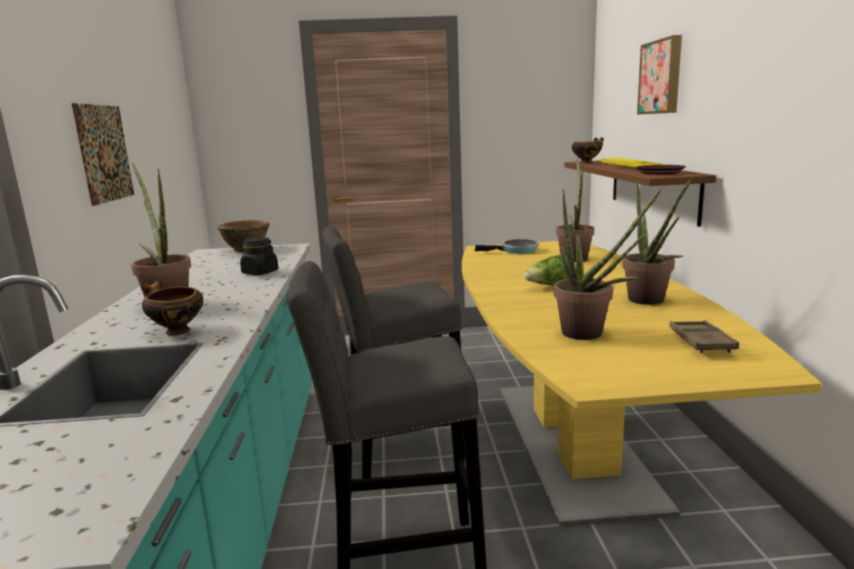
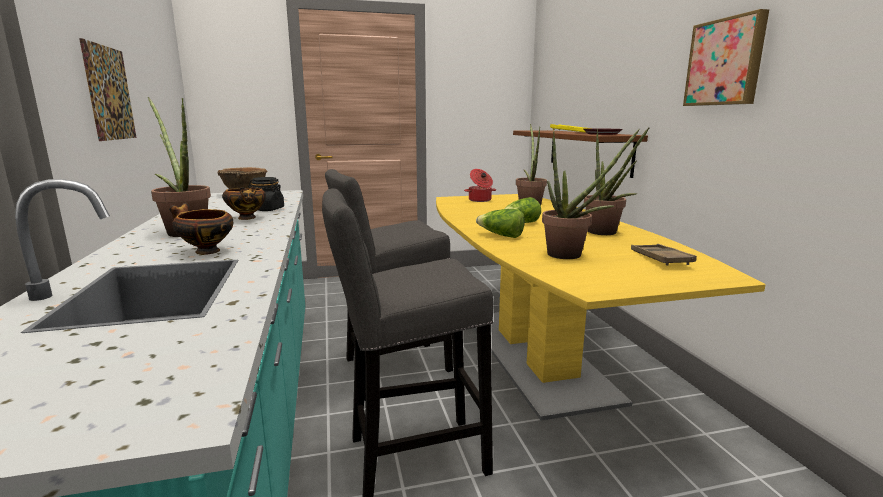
camera: 10 degrees left, 0 degrees up
(516, 251) = (480, 200): frying pan -> cooking pot
(518, 304) = (501, 236): none -> lettuce
(587, 163) = (533, 130): bowl -> bowl (247, 218)
(662, 77) = (598, 60): picture -> picture (726, 62)

